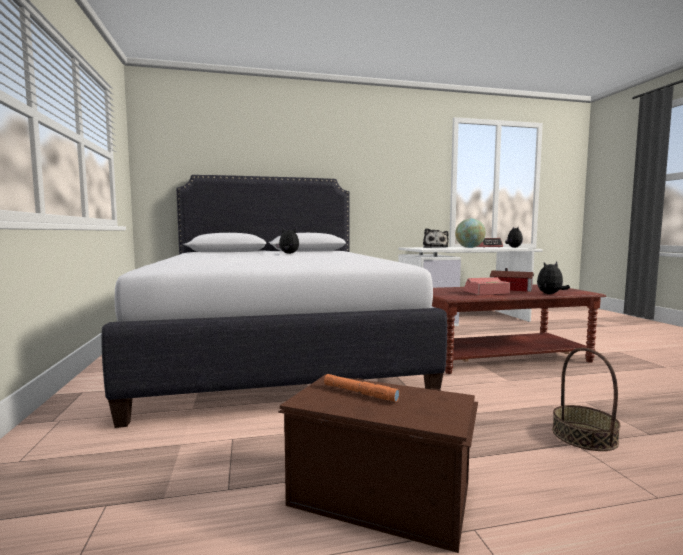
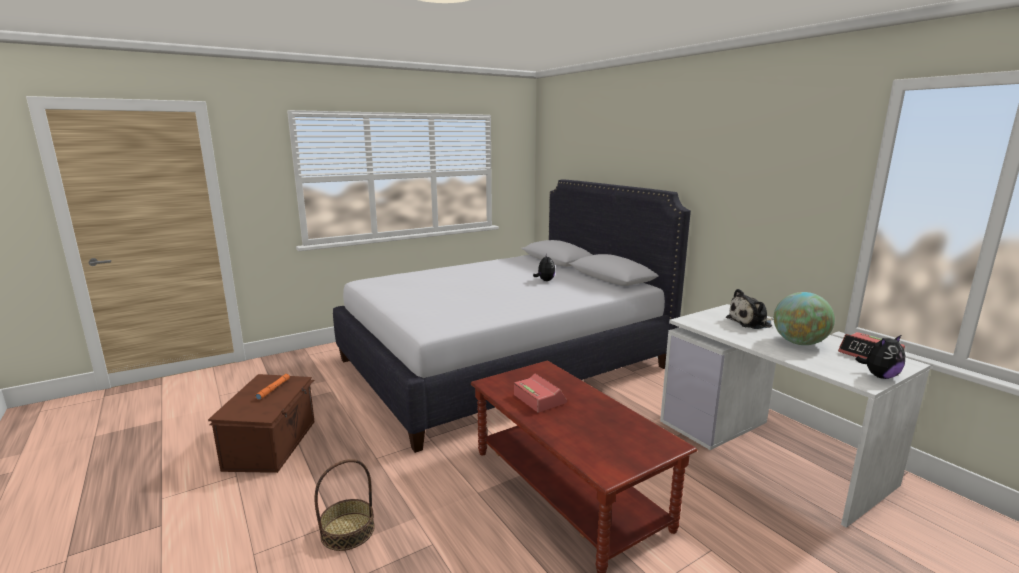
camera: 70 degrees right, 10 degrees up
(512, 289) = (590, 416): toy house -> none
(550, 294) = (560, 441): plush toy -> none

